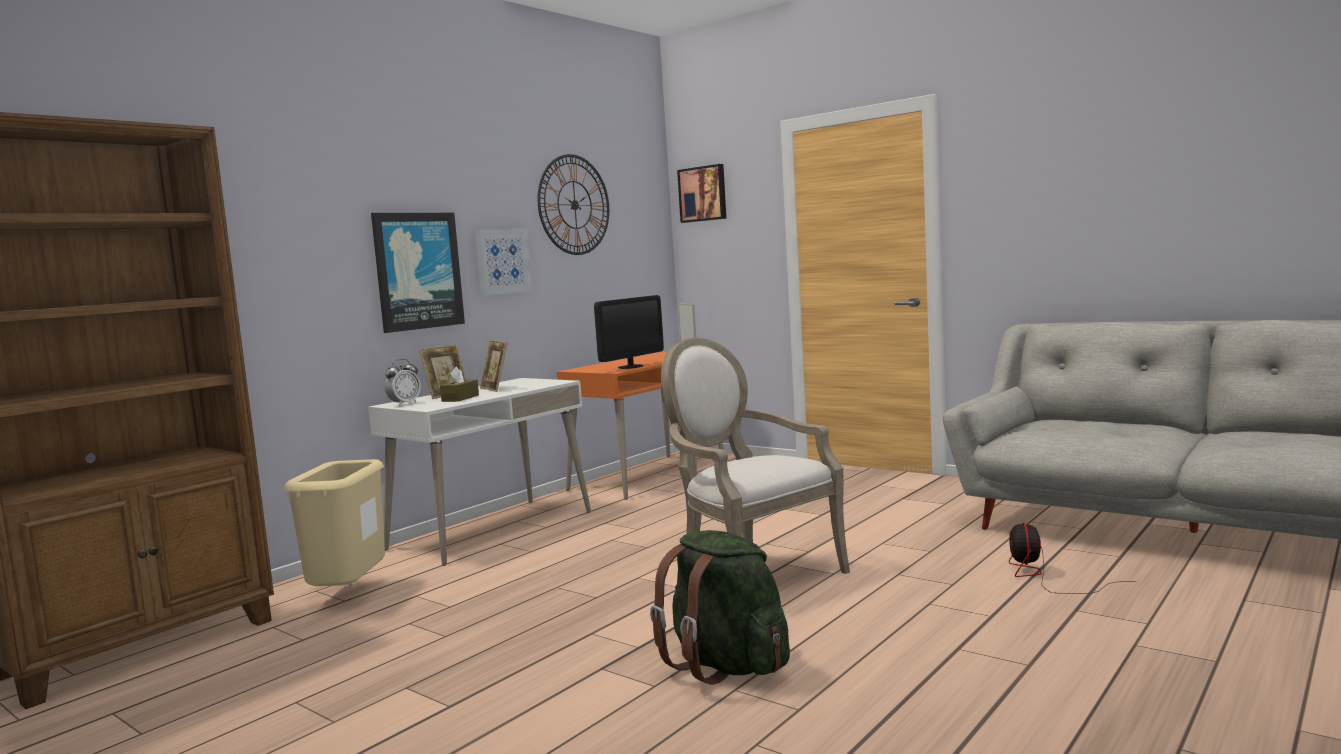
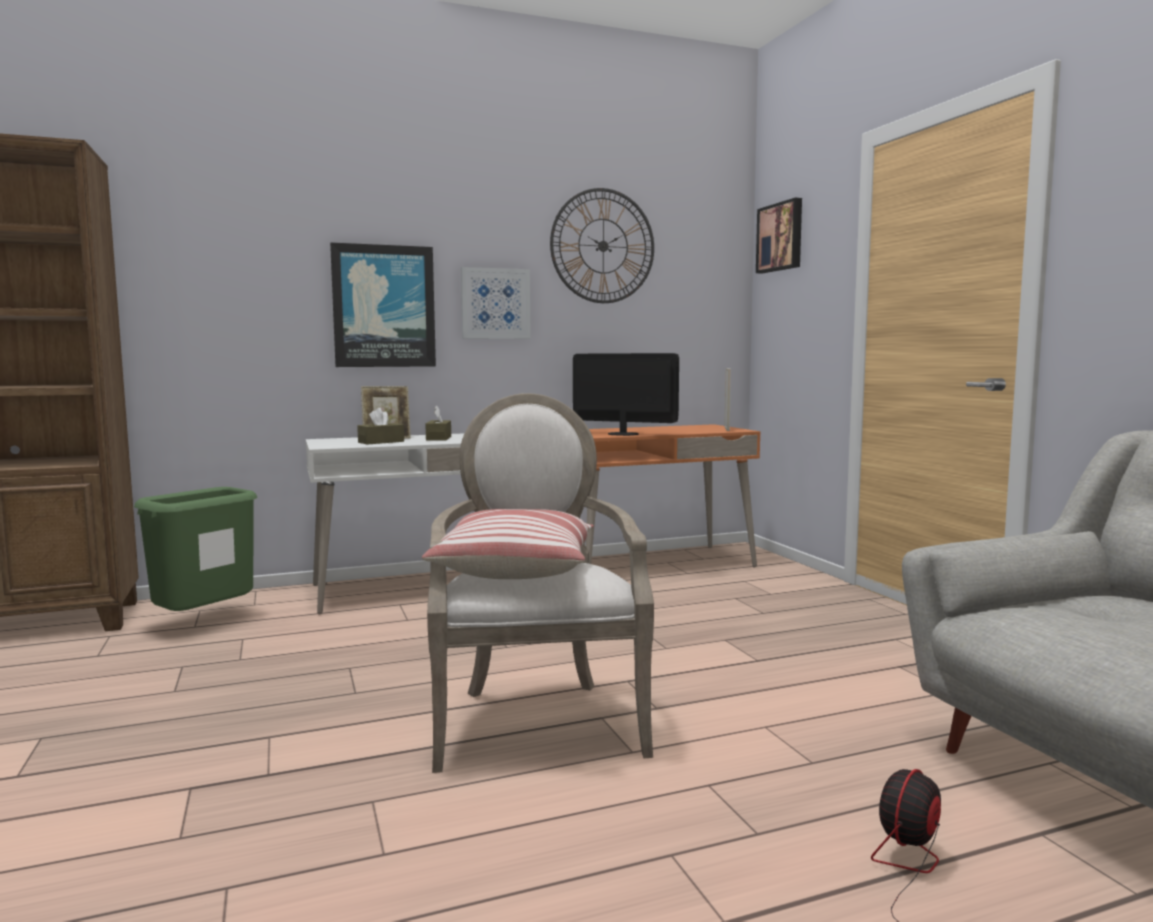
camera: 30 degrees right, 0 degrees up
(348, 596) = (205, 623): beige trash can -> green trash can
(404, 404) = (330, 440): alarm clock -> none
(495, 389) = (438, 438): picture frame -> brown tissue box
(630, 367) = (623, 434): monitor -> monitor turned 135 degrees counterclockwise
(726, 665) = (286, 843): green backpack -> none
(740, 465) = (515, 569): none -> pillow

